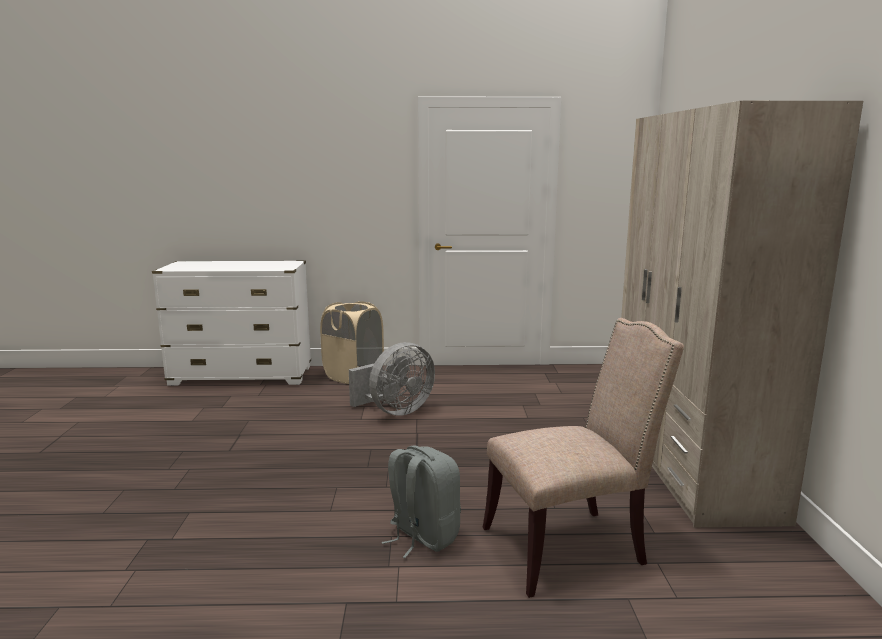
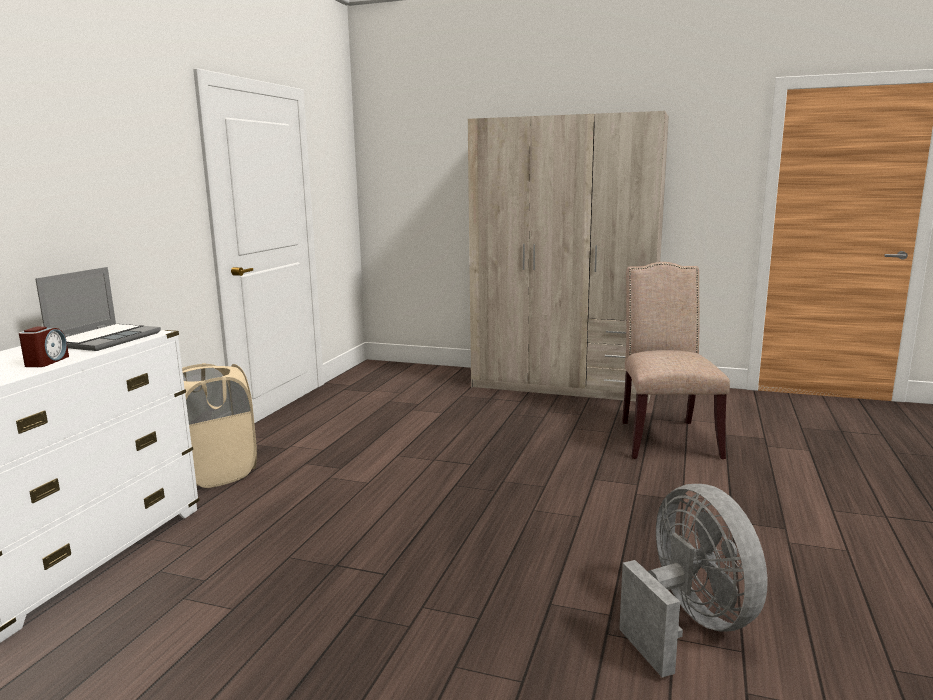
camera: 70 degrees left, 0 degrees up
(219, 268) = (46, 362): none -> alarm clock
(269, 266) = (105, 339): none -> laptop
(395, 411) = (365, 462): grey fan -> grey fan (689, 624)
(422, 536) = (640, 482): grey backpack -> none

